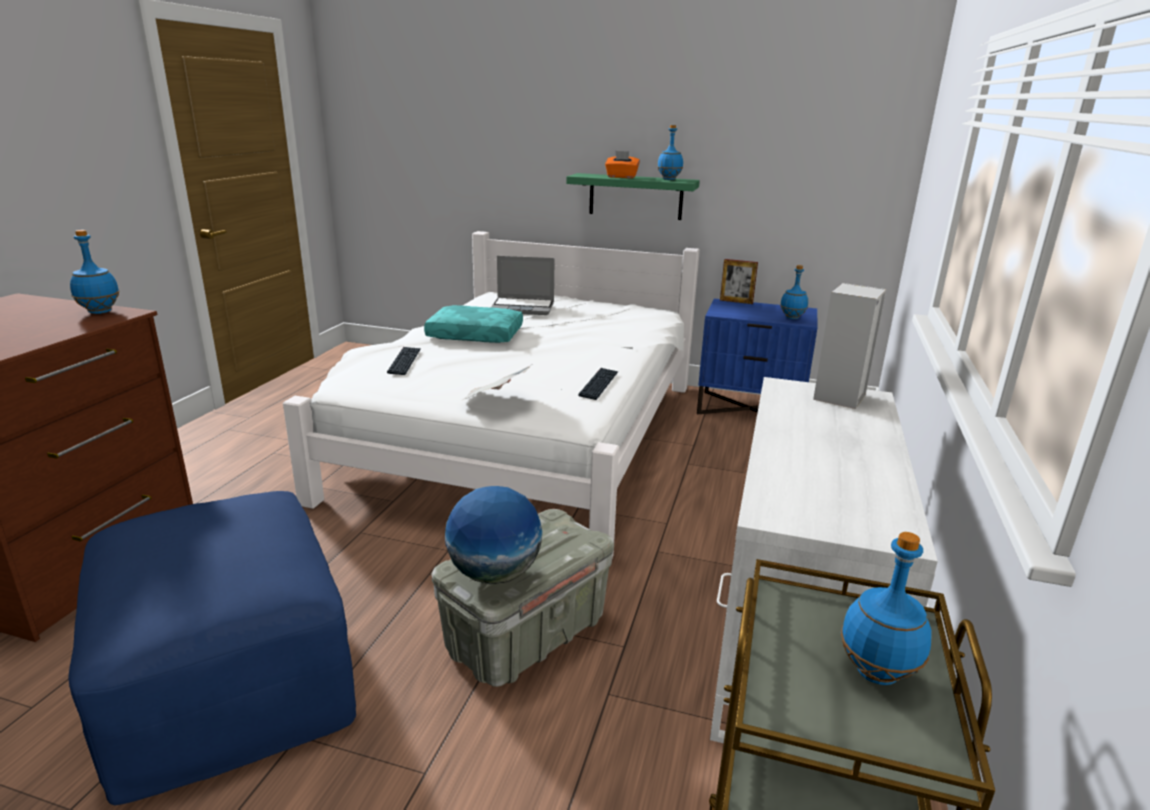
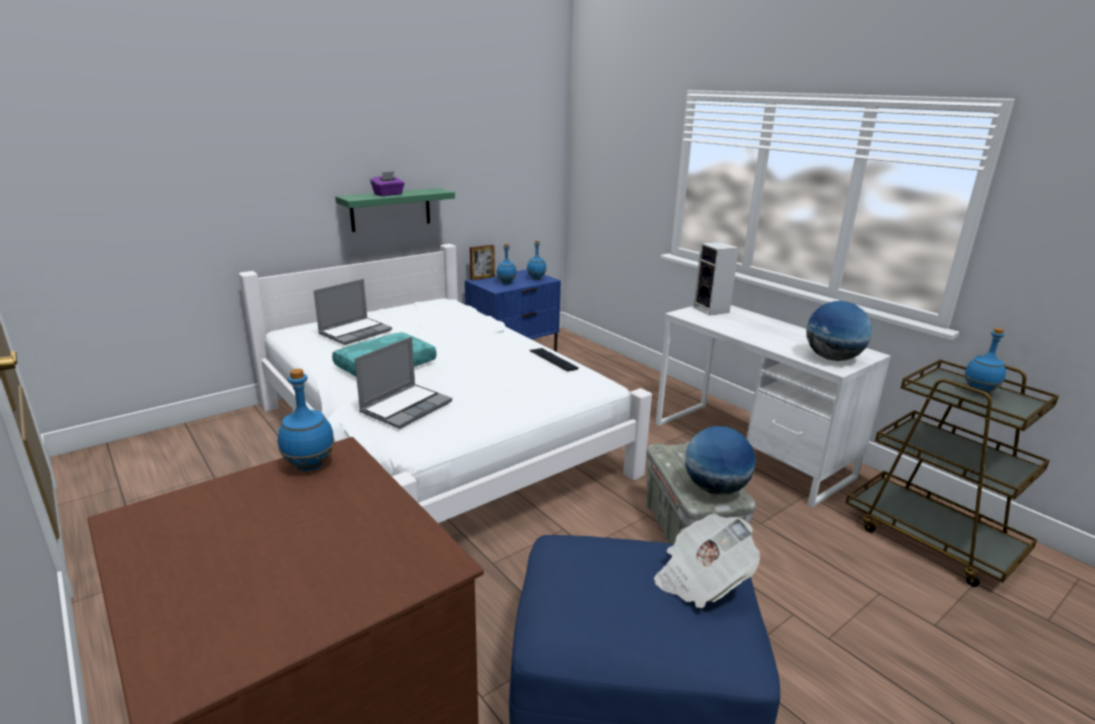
camera: 55 degrees left, 0 degrees up
(404, 361) = (406, 407): keyboard -> laptop
(495, 402) = (539, 399): newspaper -> newspaper (701, 579)
(621, 177) = (388, 194): orange tissue box -> purple tissue box
(669, 179) = (425, 191): blue bottle -> blue bottle (506, 283)
(807, 507) = (832, 358): none -> globe

